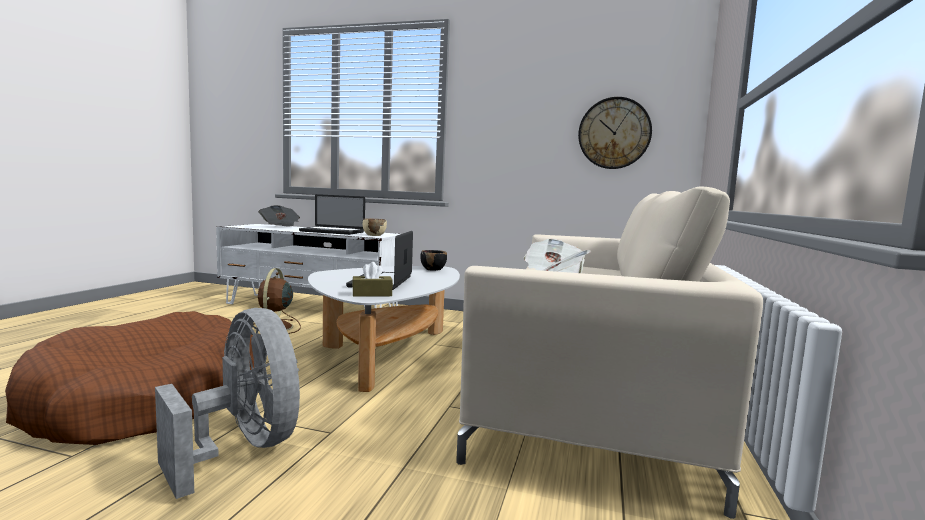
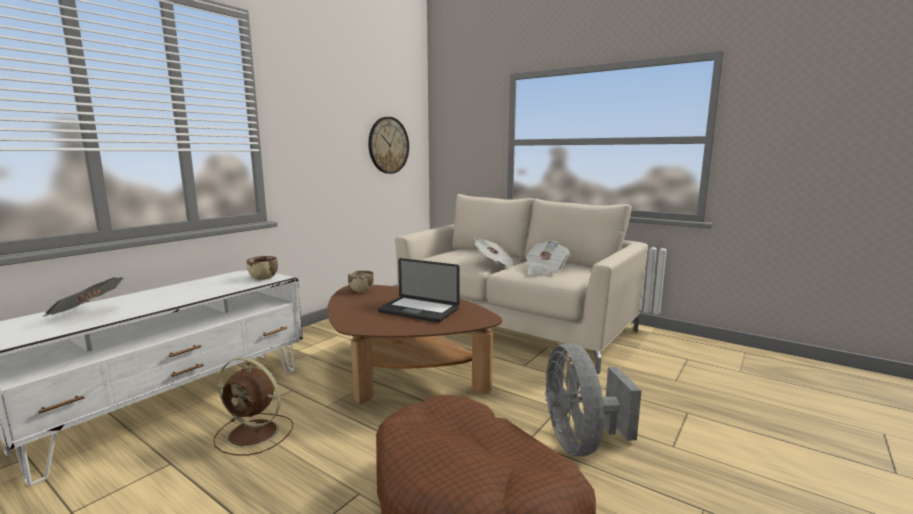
camera: 70 degrees left, 5 degrees up
(243, 448) = (581, 442): grey fan -> grey fan turned 75 degrees counterclockwise
(332, 232) = (200, 291): laptop -> none
(372, 294) = (471, 316): brown tissue box -> none
(387, 352) = (402, 374): white coffee table -> brown coffee table
(433, 269) = (361, 290): black bowl -> beige bowl

